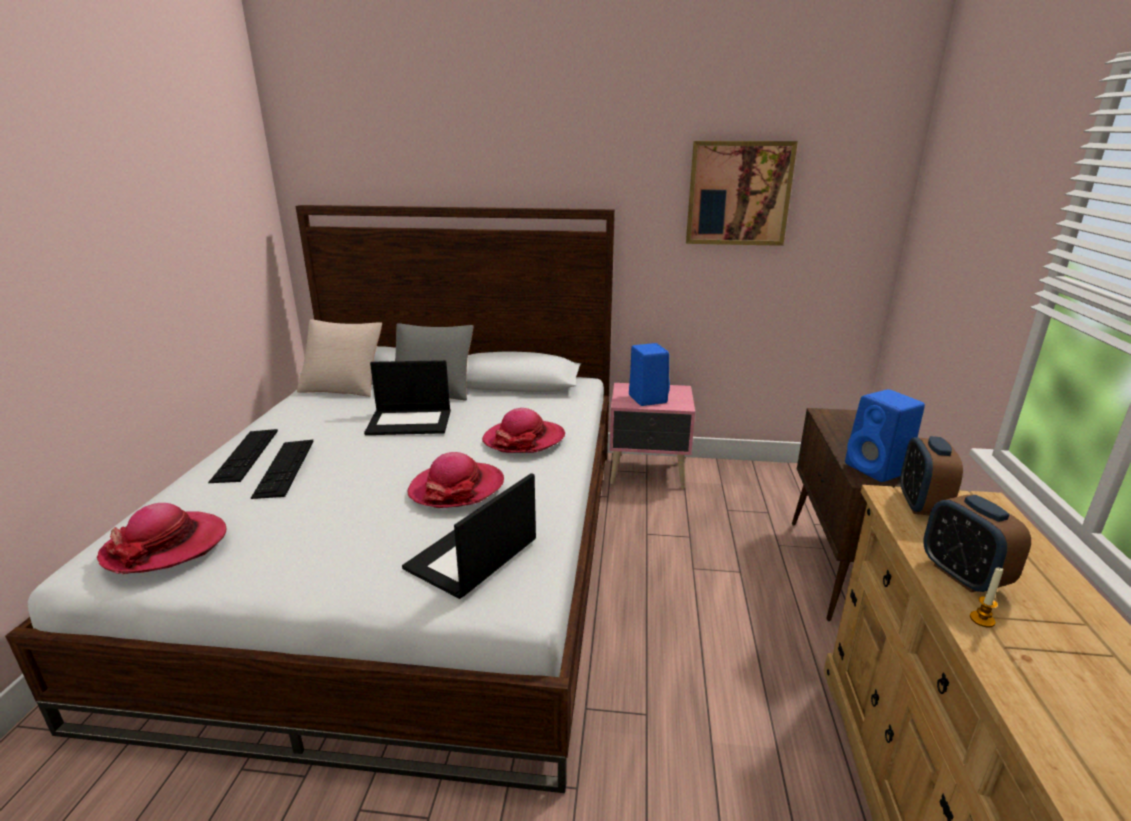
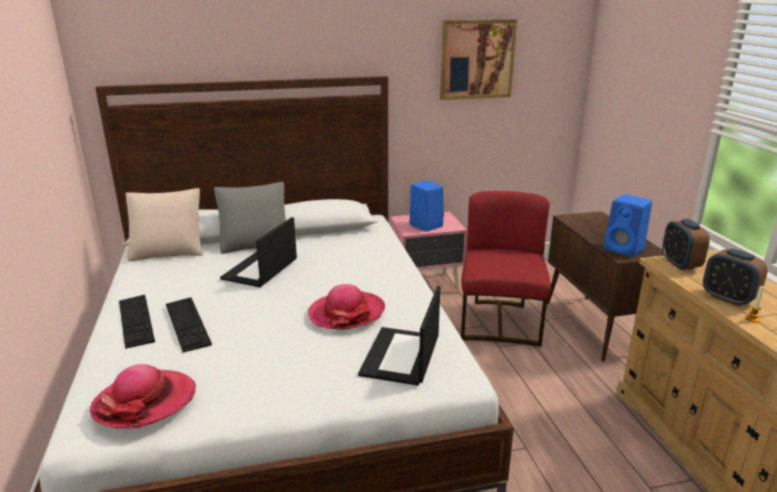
camera: 20 degrees left, 0 degrees up
(410, 421) = (260, 270): laptop -> laptop turned 135 degrees clockwise
(524, 439) = (366, 269): hat -> none
(714, 536) = (500, 322): none -> red chair

